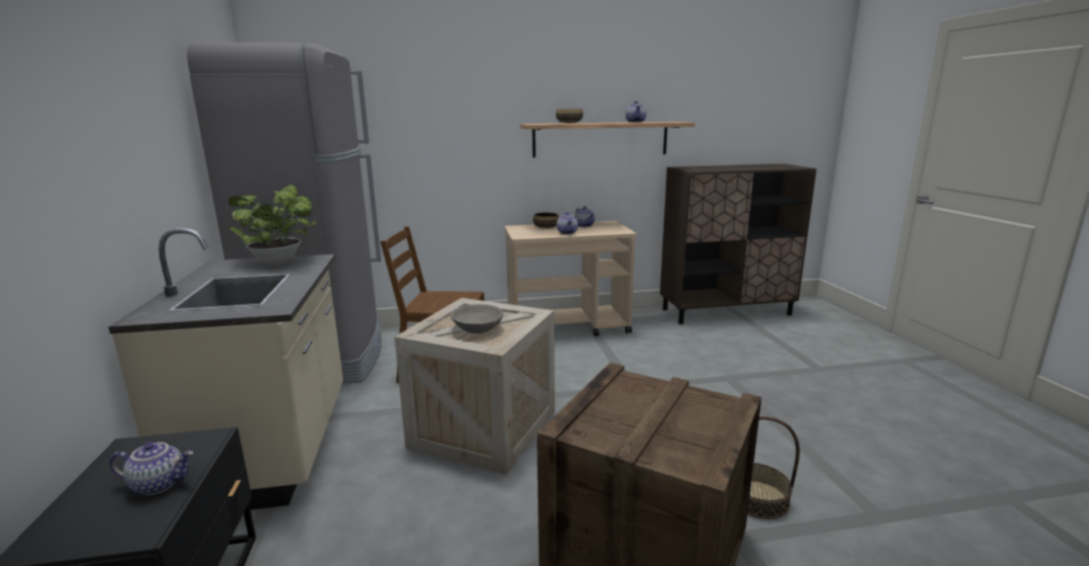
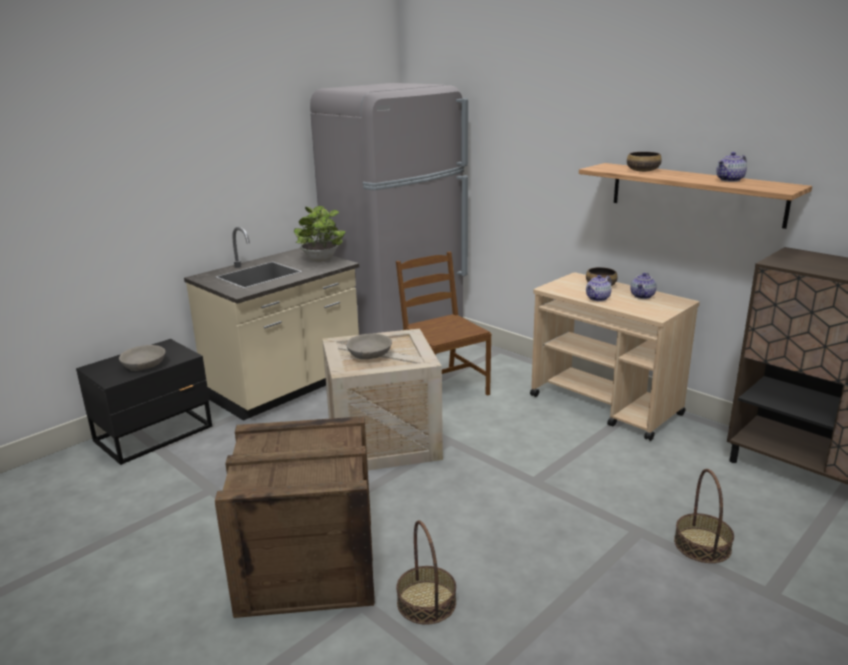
camera: 55 degrees right, 5 degrees up
(160, 484) = (144, 365): teapot -> grey bowl
(759, 366) = (702, 545): none -> basket

